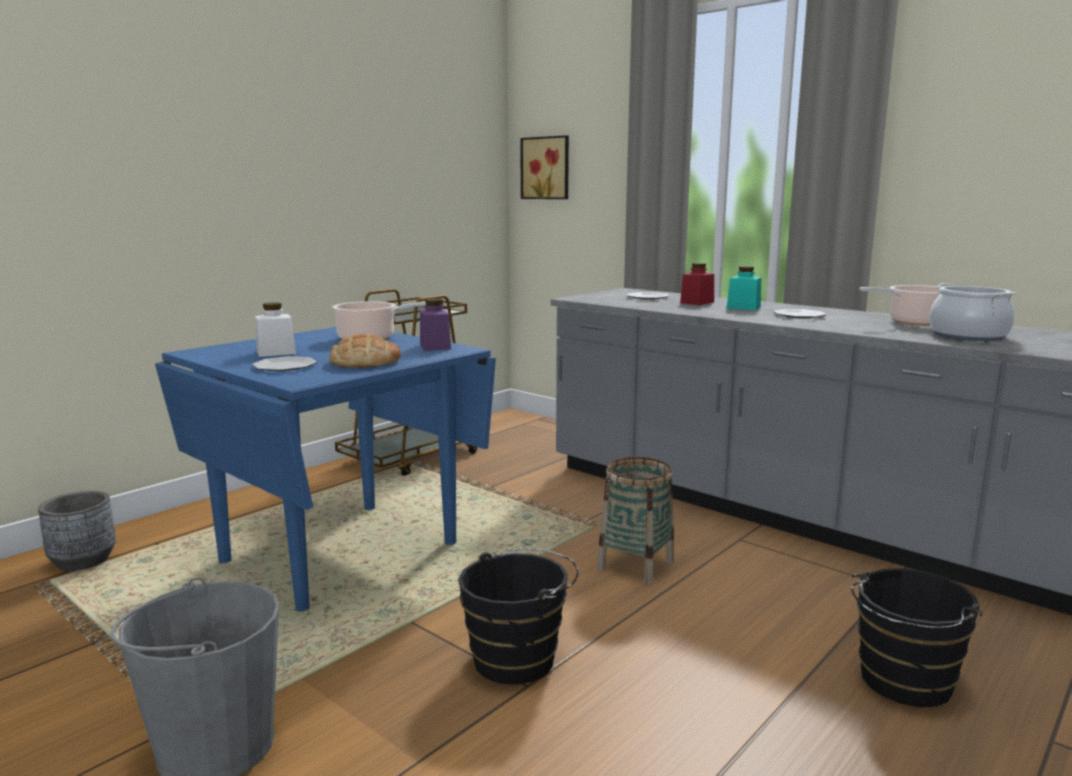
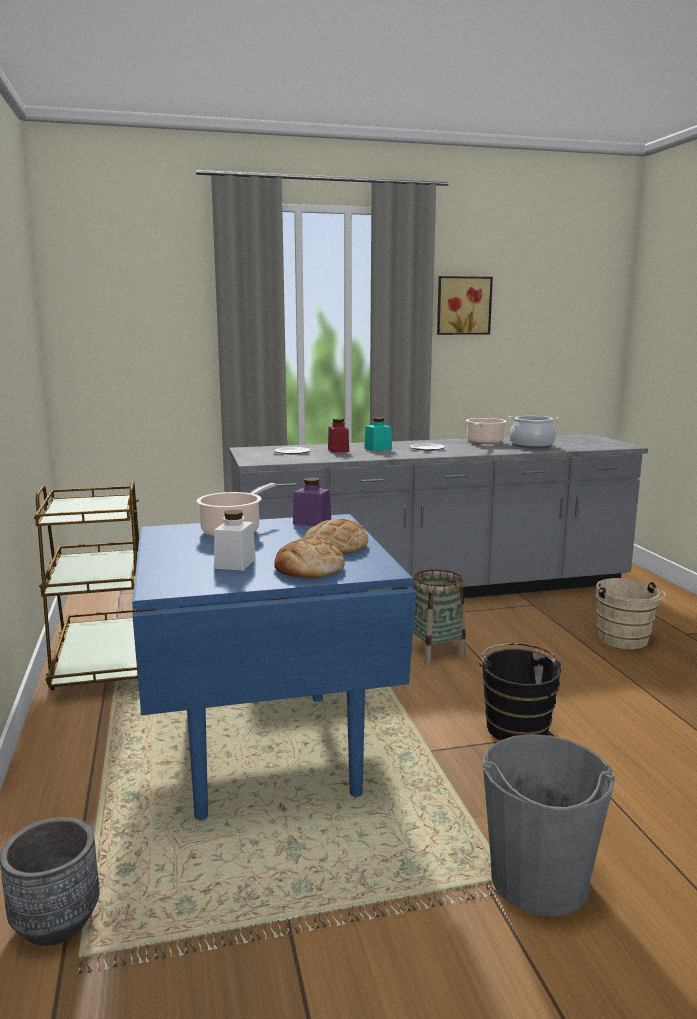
camera: 55 degrees left, 0 degrees up
(284, 366) = (309, 568): plate -> bread
(546, 168) = (101, 337): picture -> picture (463, 305)
(902, 683) = (625, 641): black bucket -> beige bucket

